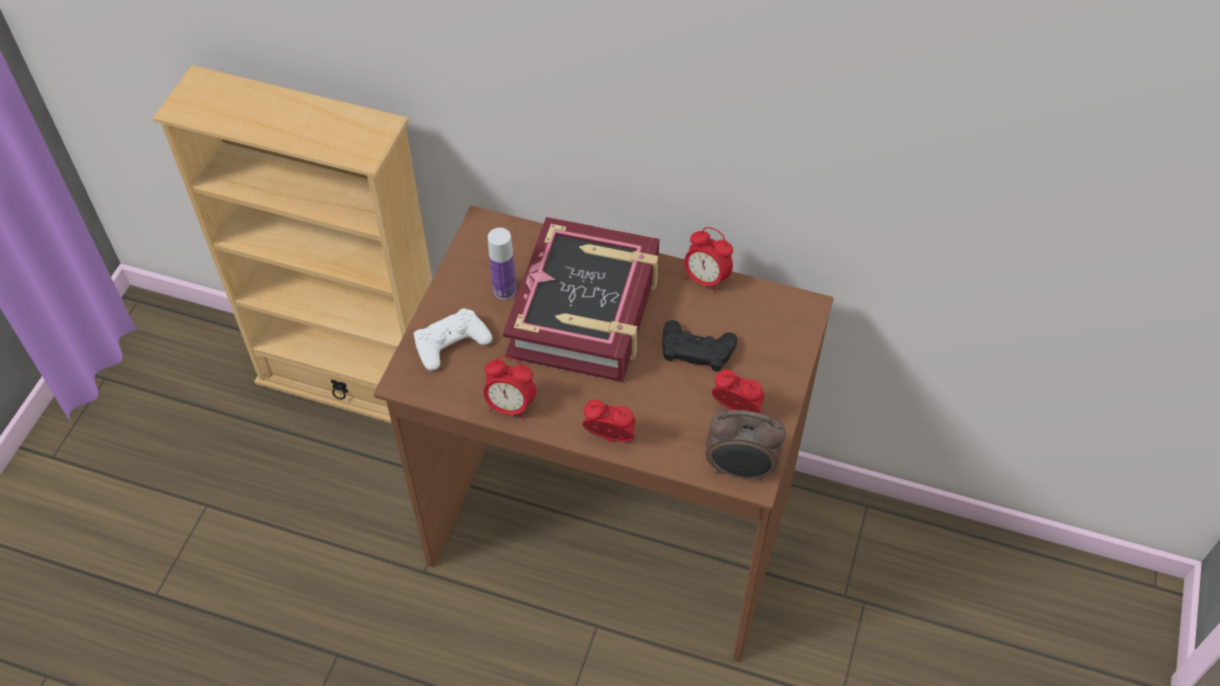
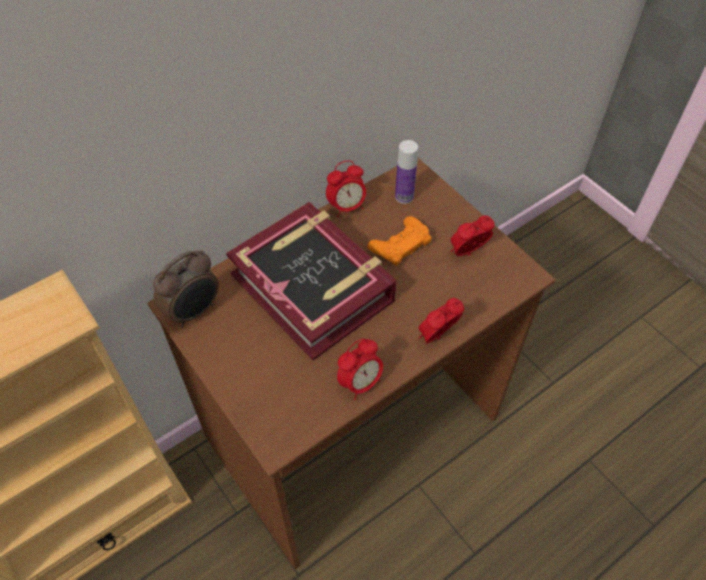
camera: 55 degrees left, 0 degrees up
(451, 343) = (268, 389): white game controller -> none
(504, 290) = (250, 326): bottle -> bottle (404, 196)
(697, 349) = (400, 245): black game controller -> orange game controller
(740, 470) = (516, 278): alarm clock -> alarm clock (194, 311)

